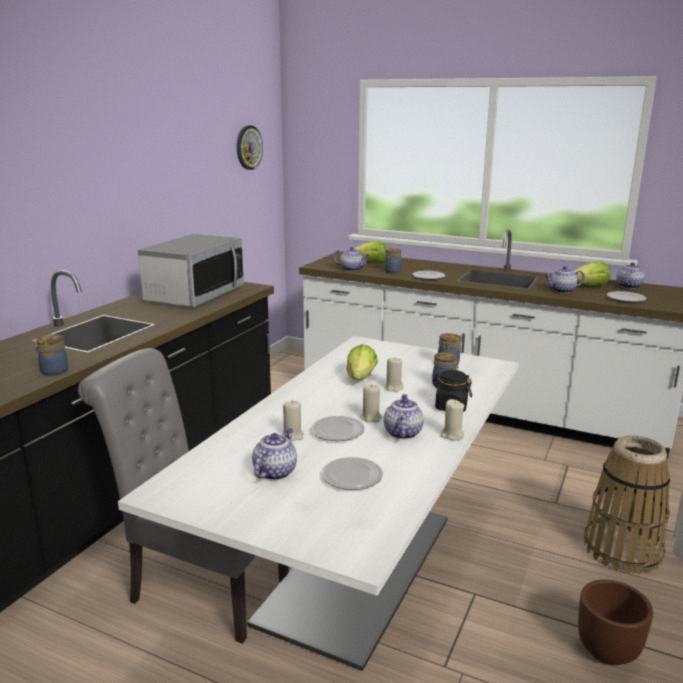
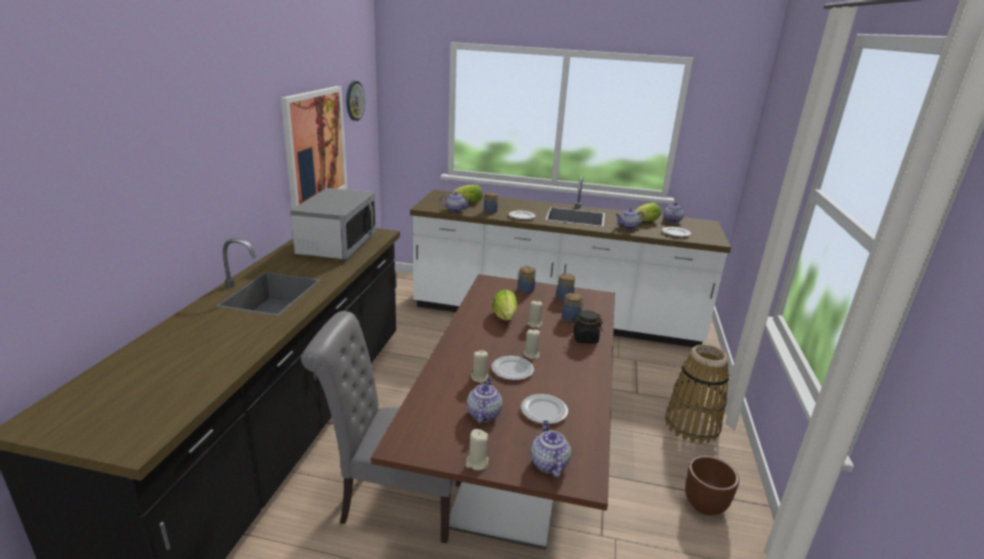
camera: 15 degrees left, 5 degrees up
(53, 371) = (259, 339): jar -> jar (525, 290)
(191, 193) = (315, 148): none -> picture
(358, 569) = (513, 466): white dining table -> brown dining table
(402, 433) = (561, 366): teapot -> teapot (548, 463)
(452, 435) = (598, 365): beige candle -> beige candle (477, 463)

